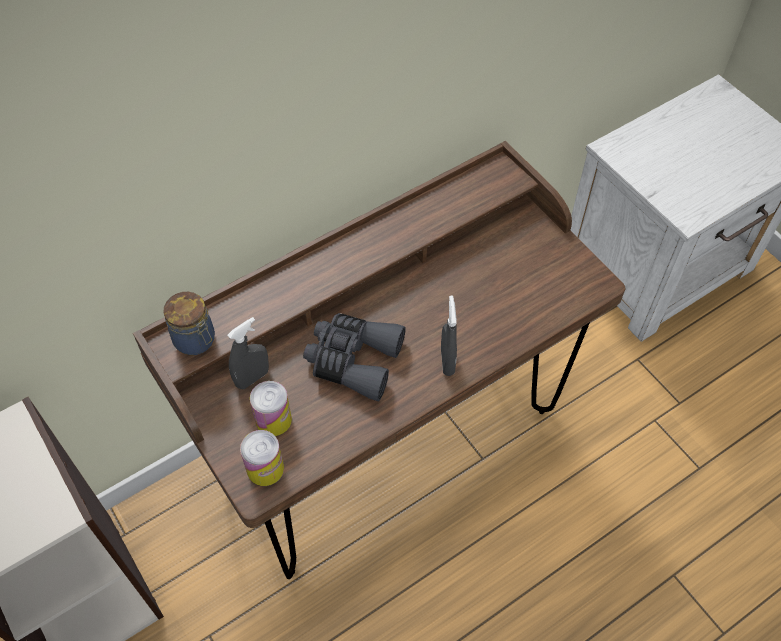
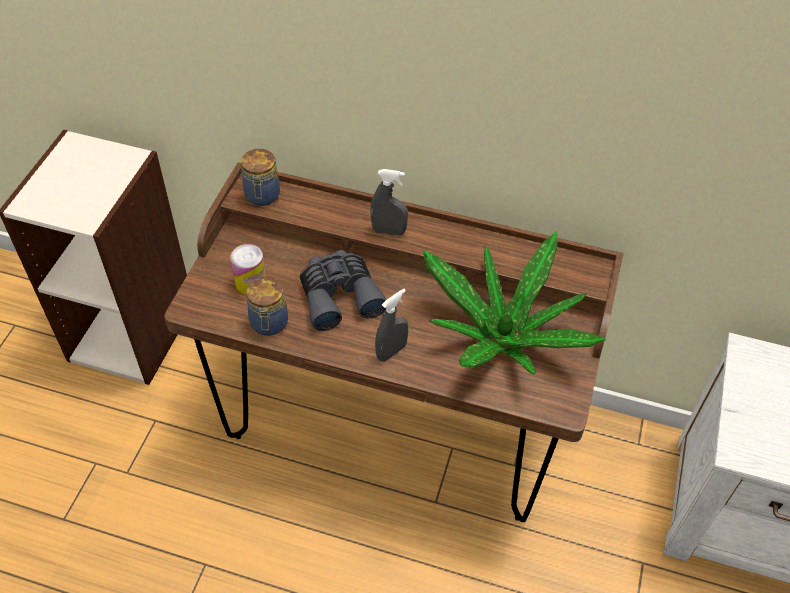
camera: 50 degrees right, 5 degrees down
(252, 378) = (273, 251): grey spray bottle -> grey spray bottle (388, 231)
(265, 468) = (209, 302): can -> none
(335, 435) = (269, 324): none -> jar
(498, 275) = (503, 336): none -> potted plant

